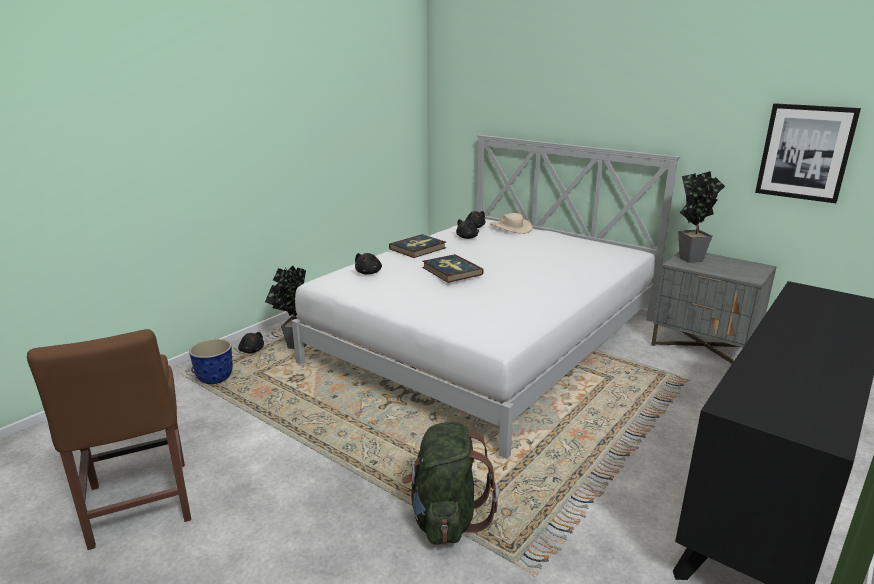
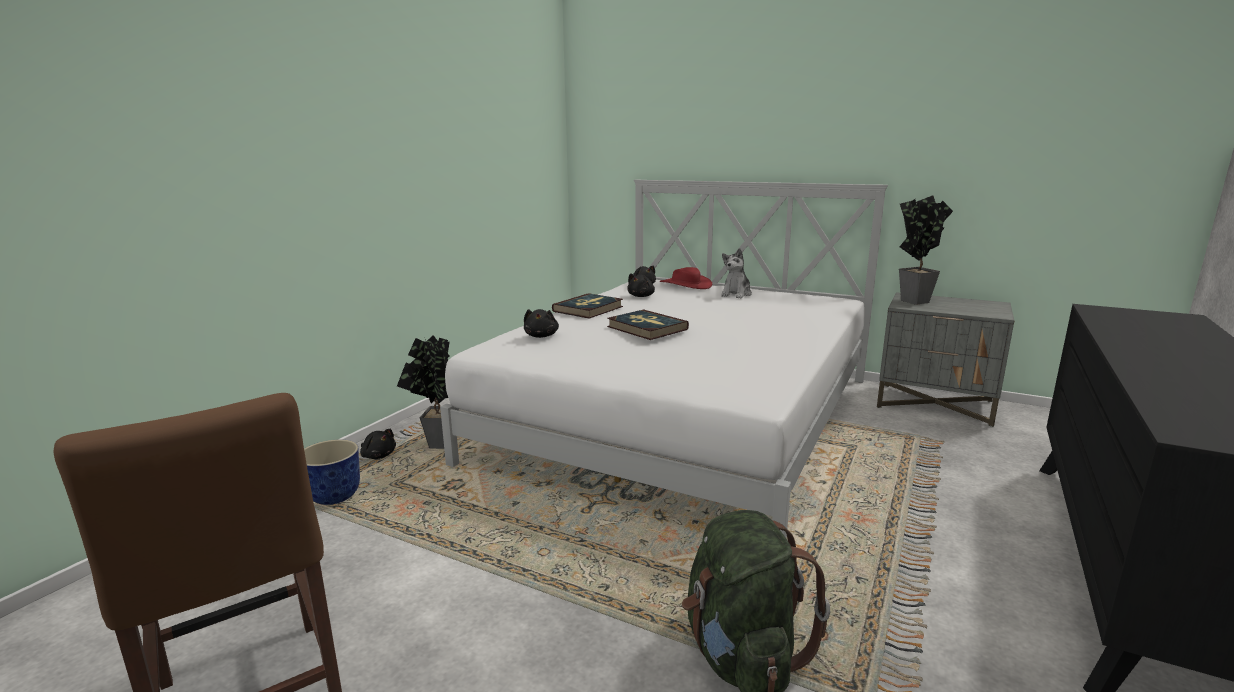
camera: 10 degrees left, 5 degrees down
(511, 227) = (685, 284): beige hat -> red hat
(547, 240) = (736, 294): none -> plush toy
(805, 152) = (1036, 168): picture -> none

